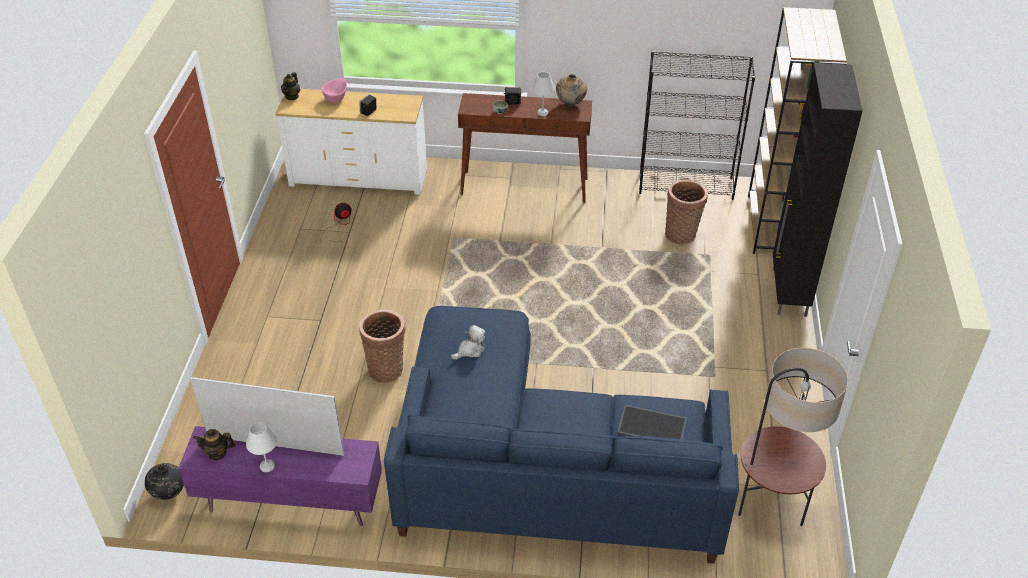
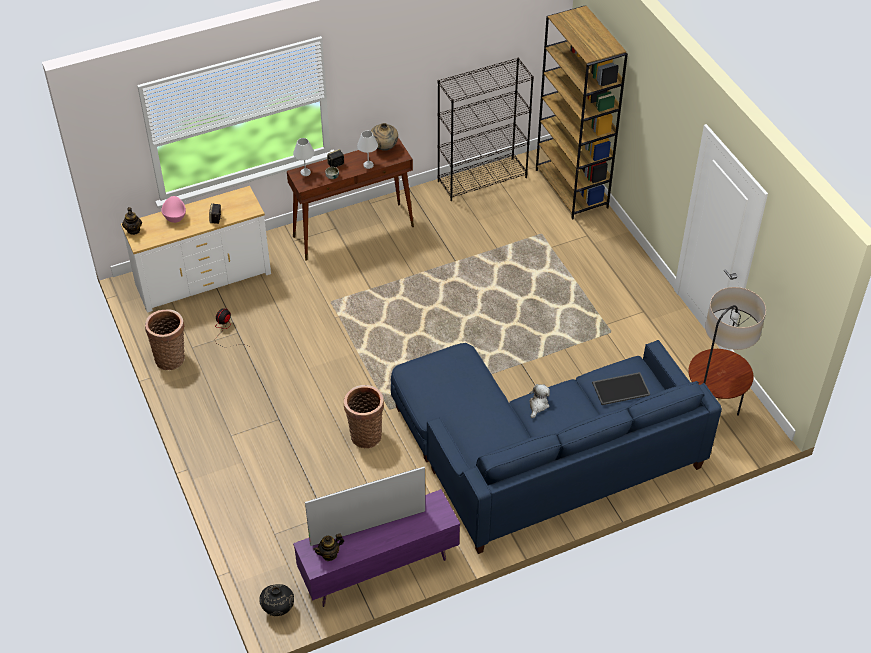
camera: 30 degrees left, 5 degrees up
(266, 466) = (375, 545): white table lamp -> white table lamp (305, 172)
(470, 350) = (453, 390): plush toy -> plush toy (538, 405)
(682, 234) = (508, 224): basket -> basket (171, 357)
(788, 293) = (619, 242): black cabinet -> none

